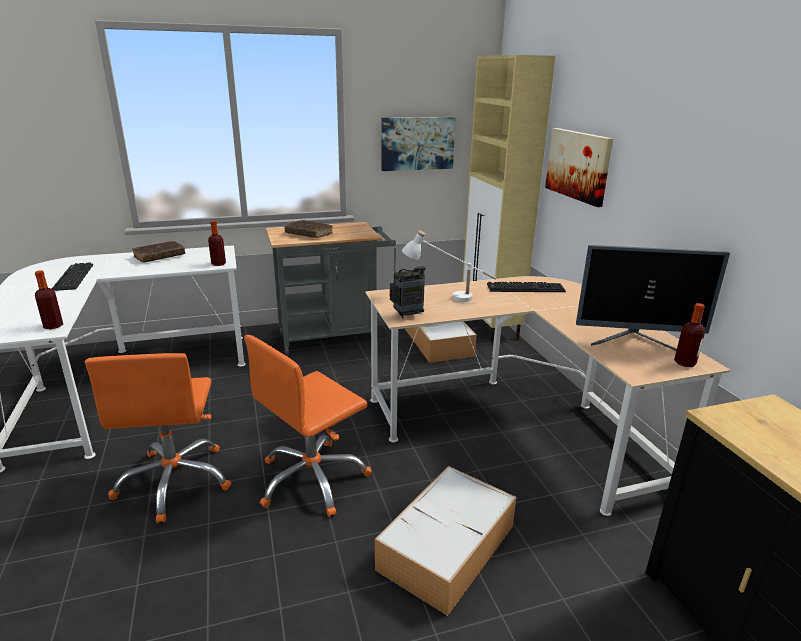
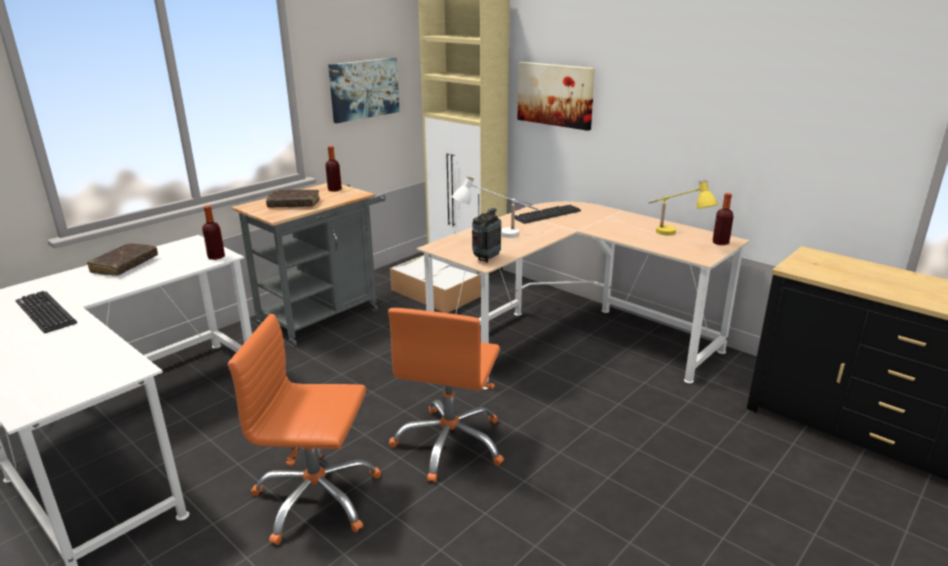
camera: 30 degrees left, 0 degrees up
(53, 326) = (125, 365): bottle -> bottle (334, 190)
(175, 481) = (316, 498): orange office chair -> orange office chair turned 135 degrees clockwise
(446, 549) = (612, 449): storage box -> none
(636, 342) = (675, 236): monitor -> yellow table lamp

